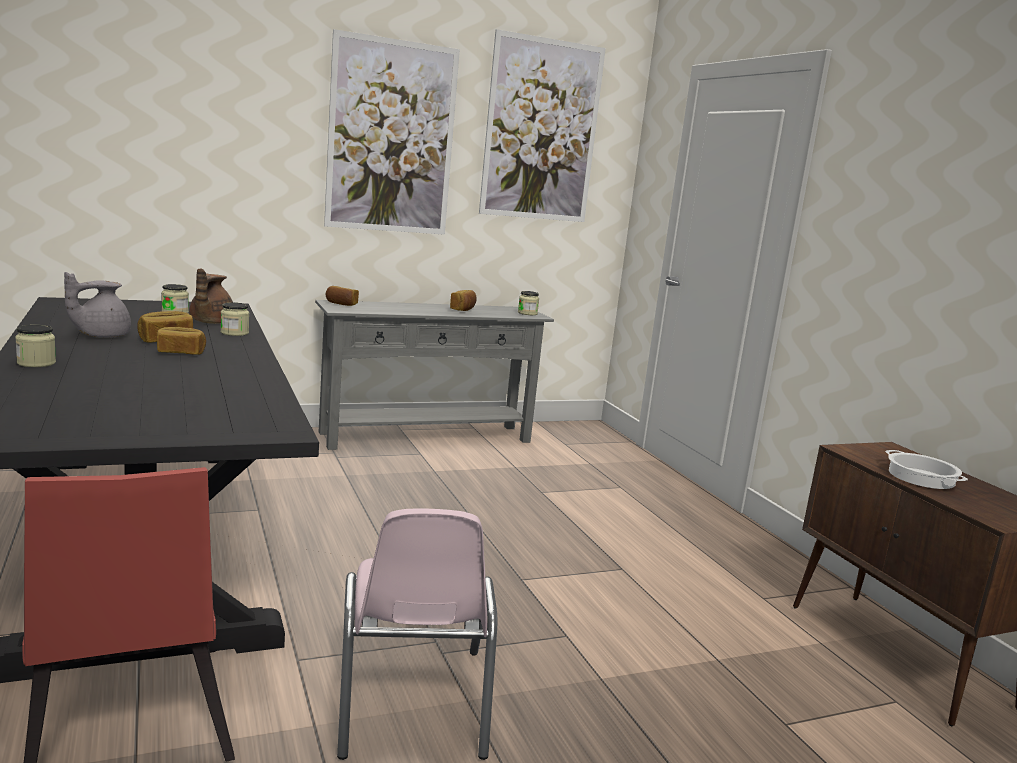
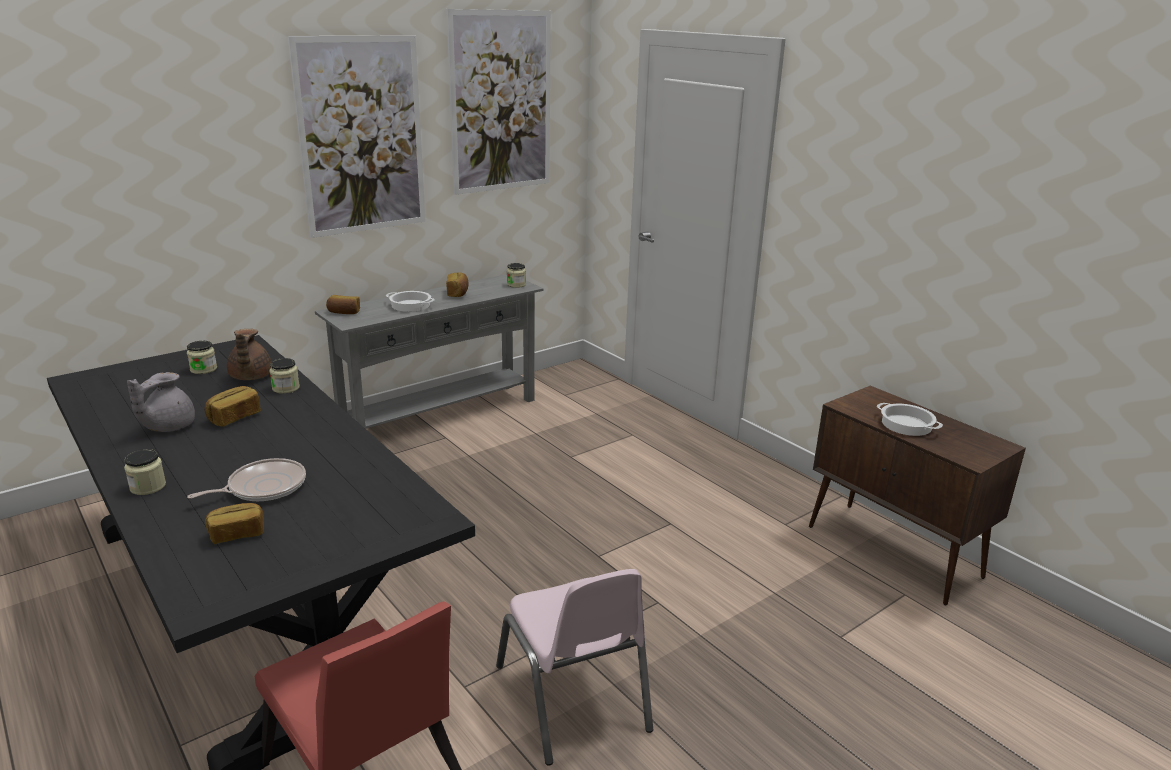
camera: 15 degrees left, 10 degrees up
(138, 381) = (263, 487): none -> frying pan
(181, 352) = (263, 433): bread -> bread (237, 534)
(409, 309) = (411, 305): none -> cooking pot

